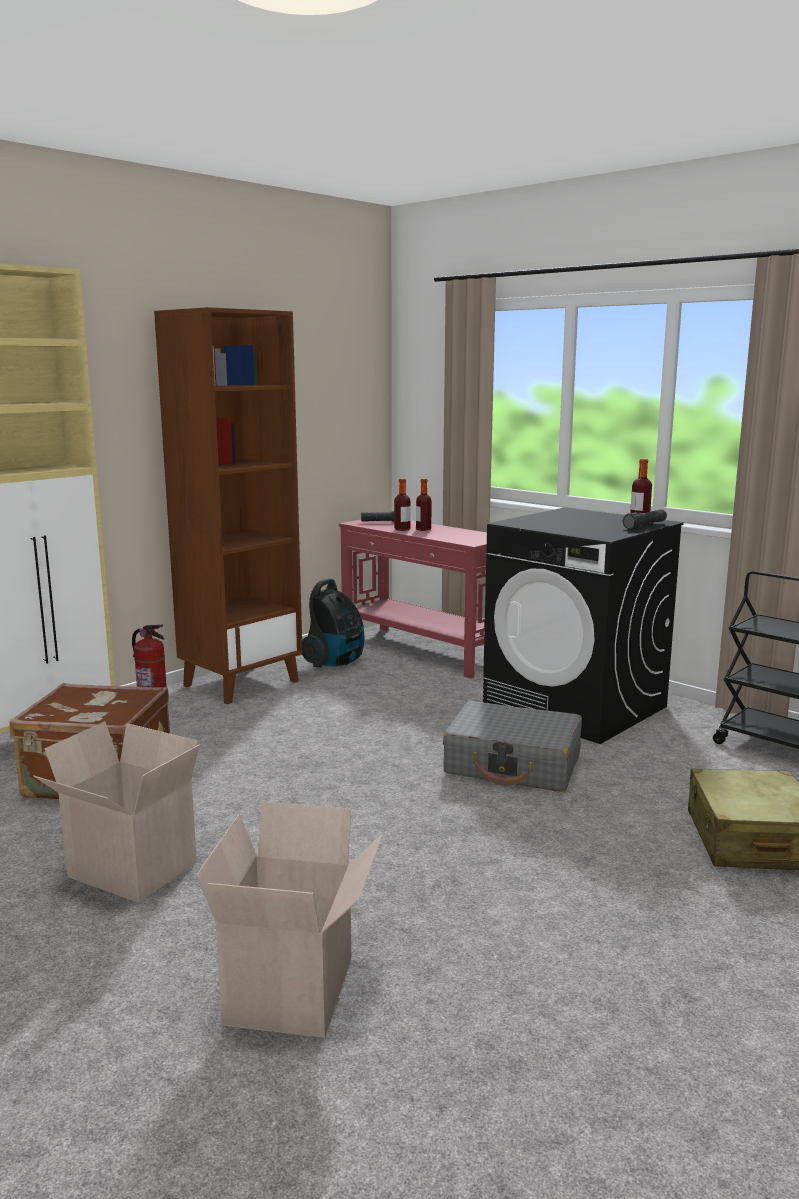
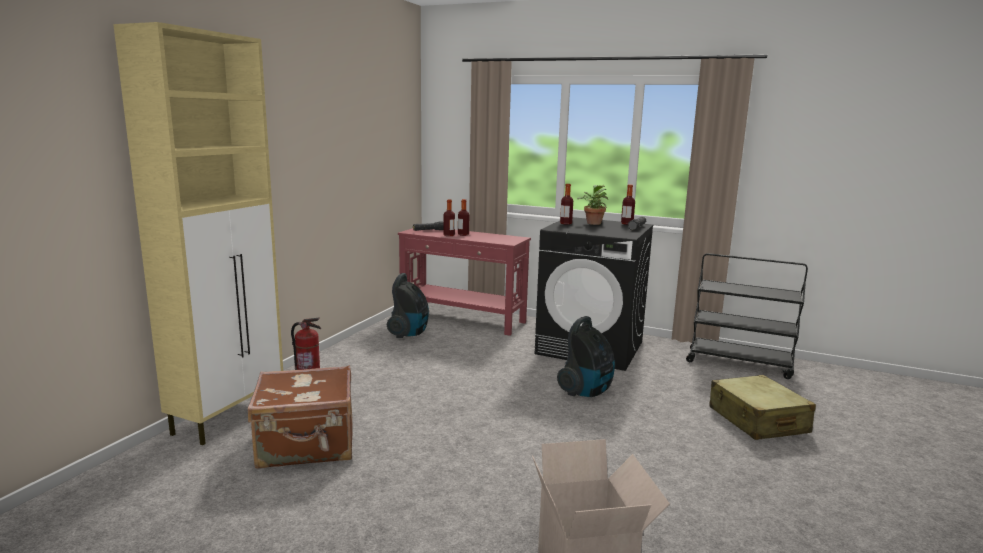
camera: 20 degrees left, 0 degrees up
(128, 871) = (392, 512): cardboard box -> none
(241, 683) = (353, 355): brown bookcase -> none
(513, 764) = (587, 391): grey suitcase -> vacuum cleaner
(542, 516) = (566, 223): none -> bottle
(586, 517) = (593, 223): none -> potted plant

